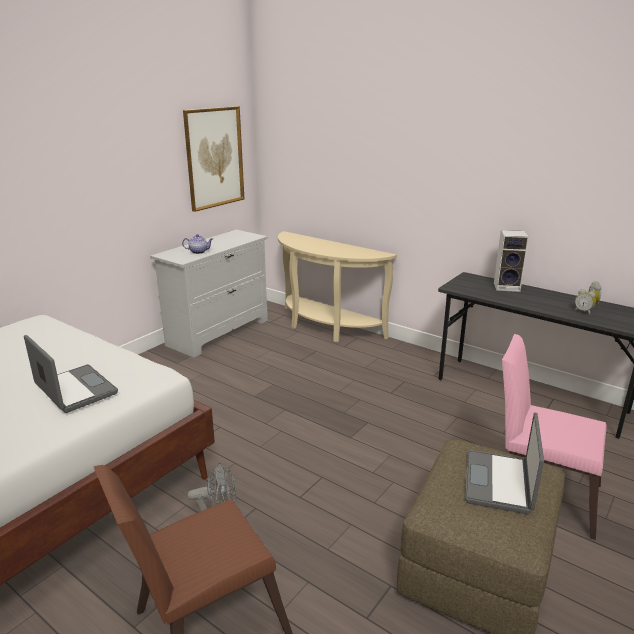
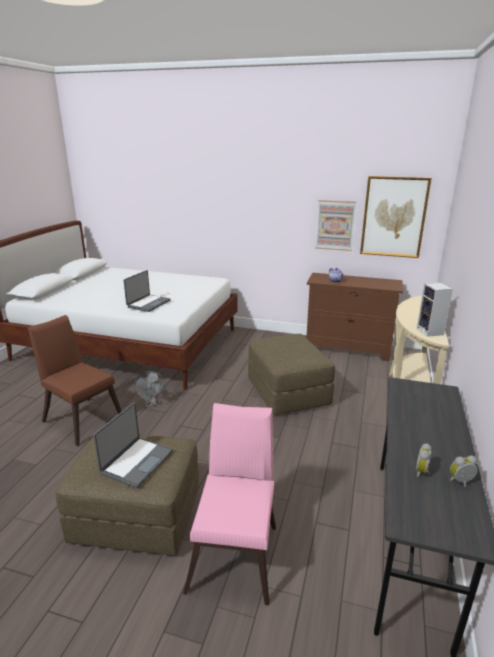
camera: 70 degrees right, 0 degrees up
(160, 182) = (335, 225): none -> picture
(219, 332) = (348, 349): white dresser -> brown dresser
(281, 394) = (288, 392): none -> brown ottoman
(500, 483) = (136, 462): laptop -> laptop turned 120 degrees clockwise
(507, 287) = (443, 416): speaker -> speaker (431, 332)

